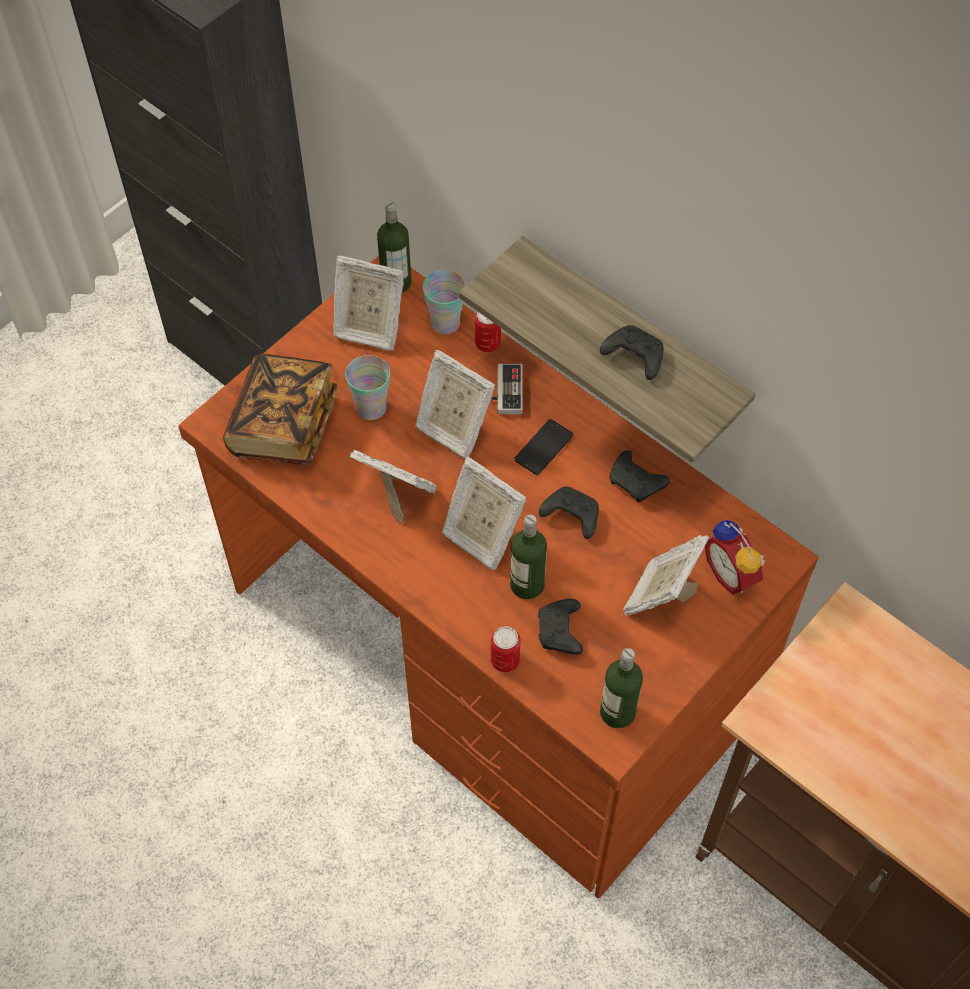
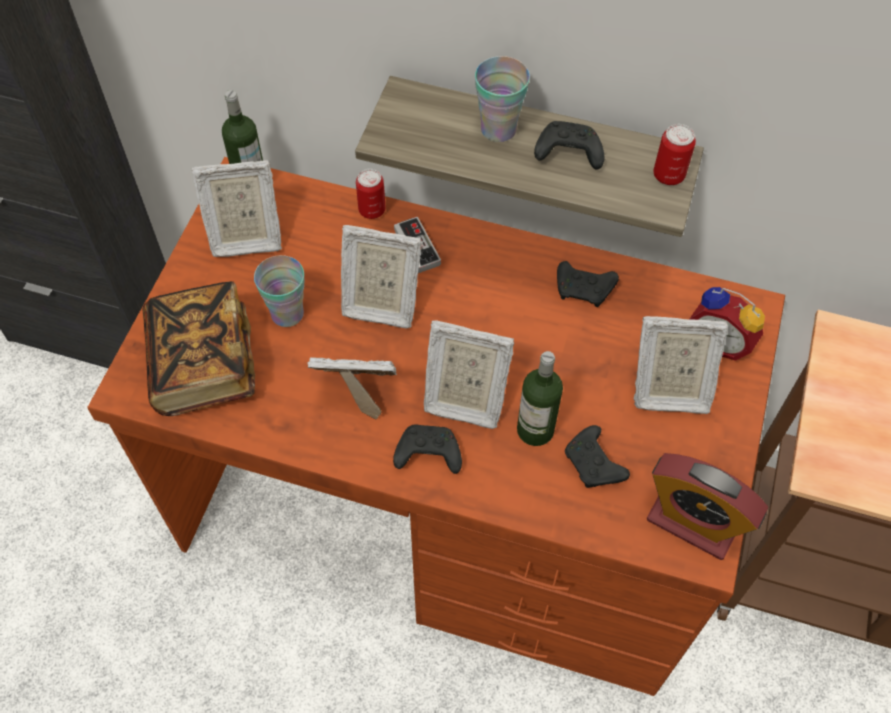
camera: 25 degrees left, 0 degrees up
(445, 323) = (320, 205): cup -> cup (498, 129)
(505, 660) = (555, 516): can -> can (668, 175)
(543, 447) = (478, 289): phone -> none
(570, 516) = (540, 345): black game controller -> black game controller (427, 454)
(617, 712) = (692, 522): bottle -> alarm clock
(661, 596) = (668, 389): picture frame -> picture frame turned 90 degrees counterclockwise

